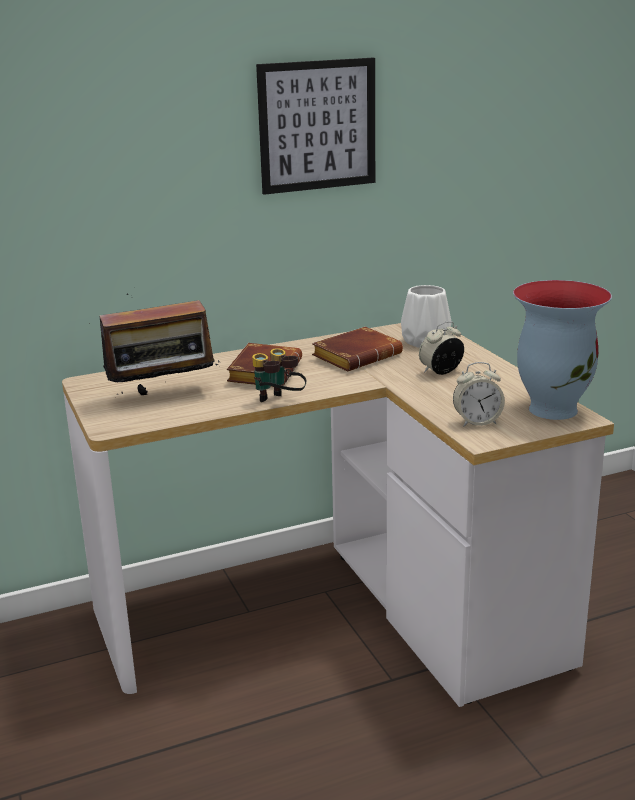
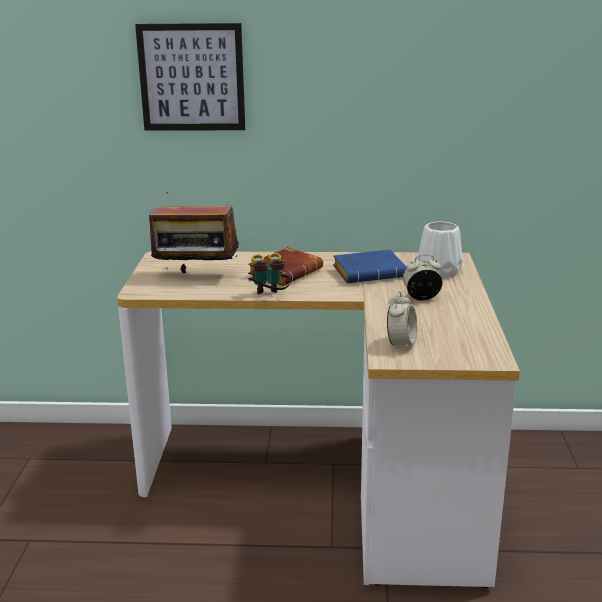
camera: 25 degrees right, 0 degrees up
(317, 125) = (370, 74): picture -> picture (192, 77)
(357, 356) = (370, 272): brown book -> blue book
(477, 422) = (401, 344): alarm clock -> alarm clock turned 90 degrees counterclockwise
(552, 409) = (478, 347): vase -> none

